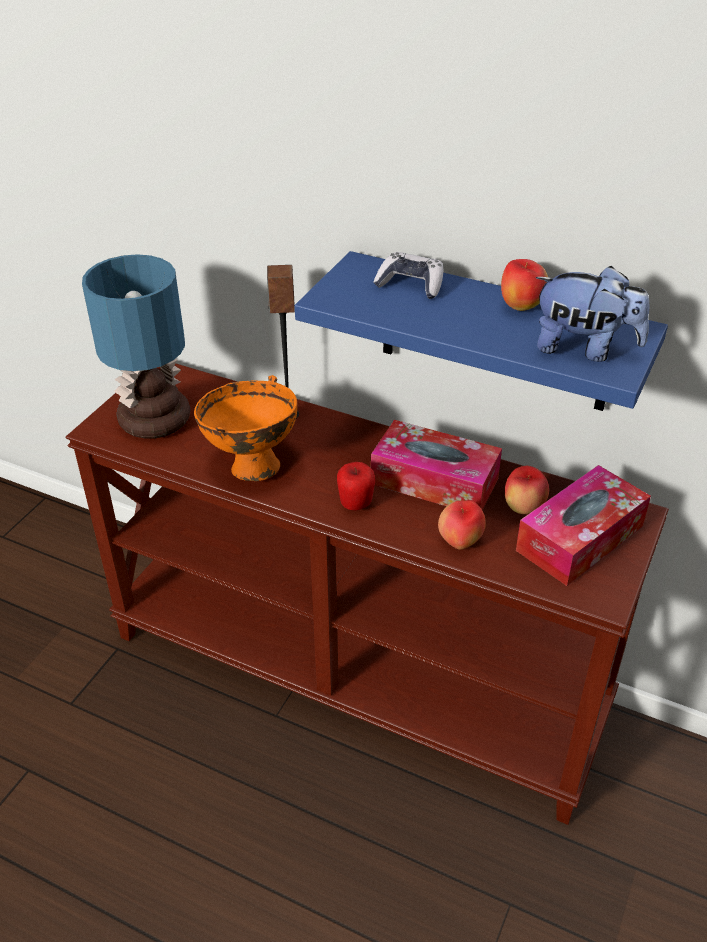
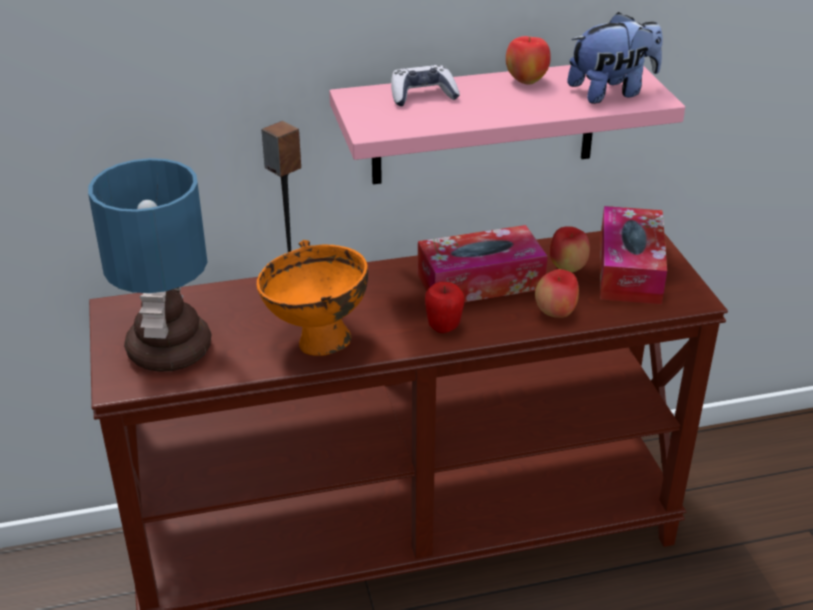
camera: 40 degrees left, 5 degrees down
(494, 333) = (484, 122): blue shelf -> pink shelf

